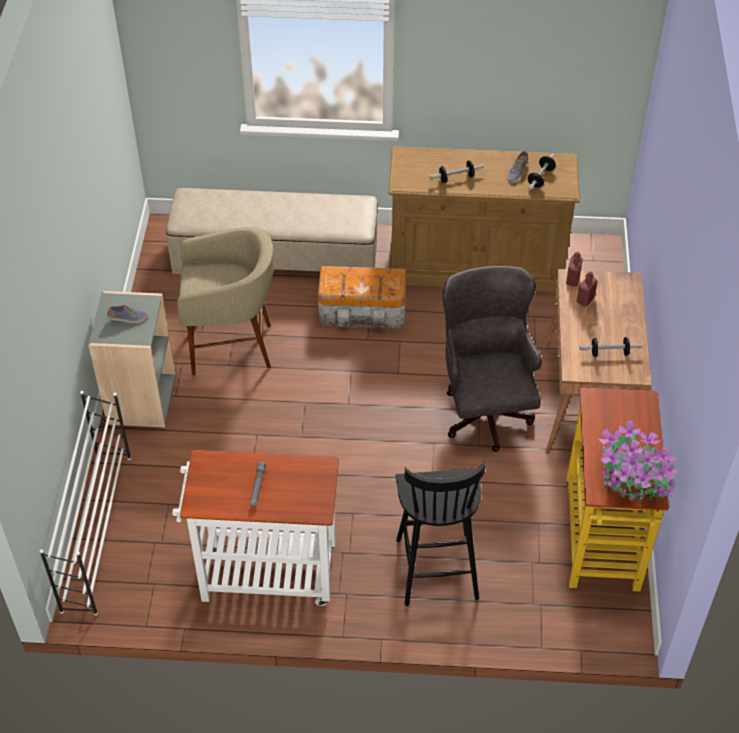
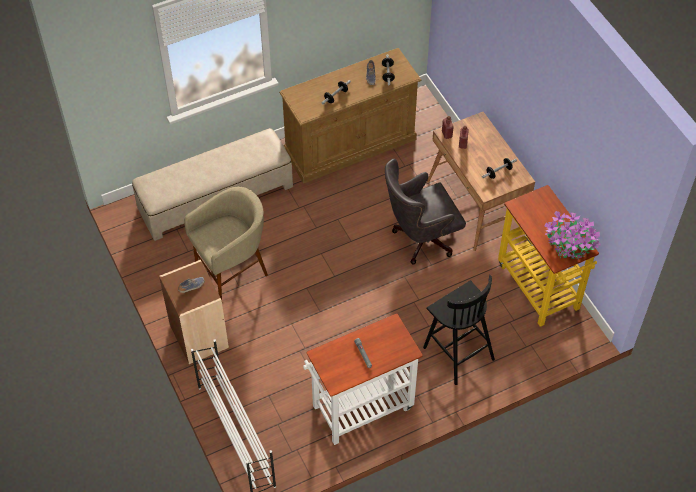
camera: 30 degrees left, 5 degrees up
(141, 398) = (198, 335): grey bookcase -> brown bookcase
(363, 311) = (300, 209): storage box -> none
(485, 411) = (420, 241): grey office chair -> grey office chair turned 75 degrees counterclockwise

